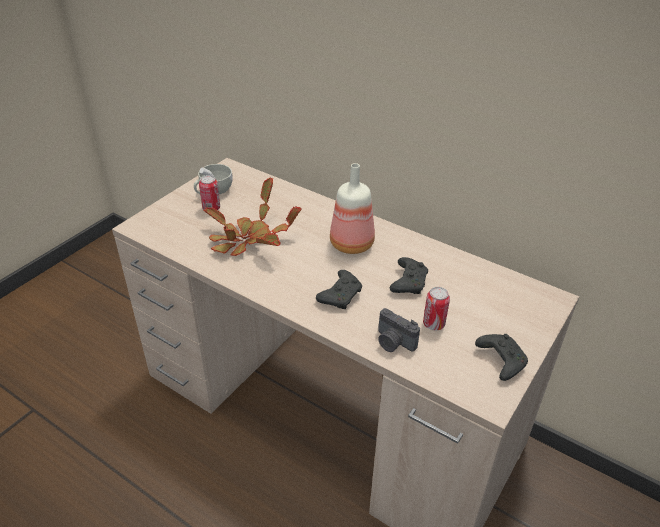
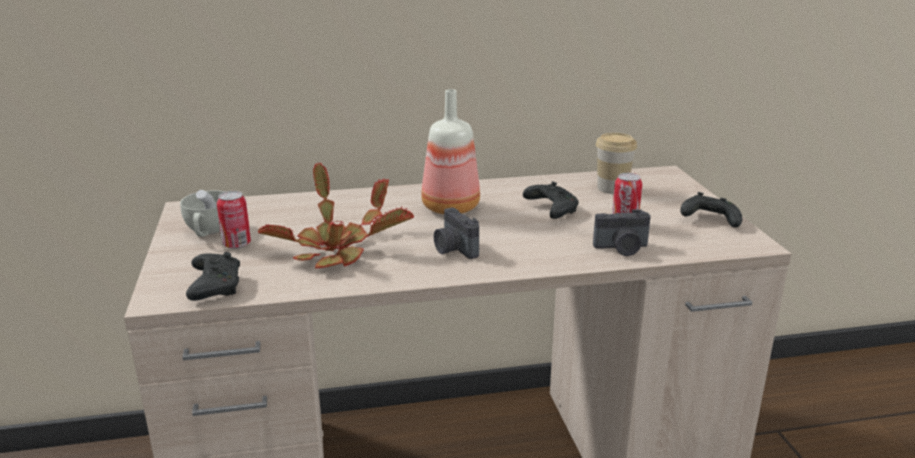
camera: 45 degrees left, 15 degrees down
(300, 278) = (454, 249): none -> camera
(341, 295) = (516, 243): black game controller -> black game controller (215, 286)
(484, 289) = (612, 188): none -> cup

